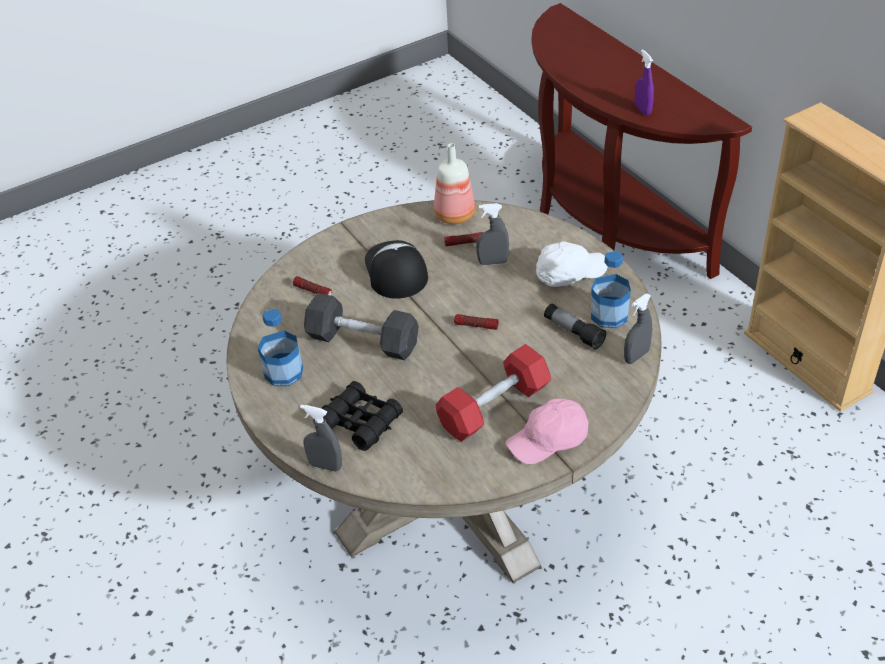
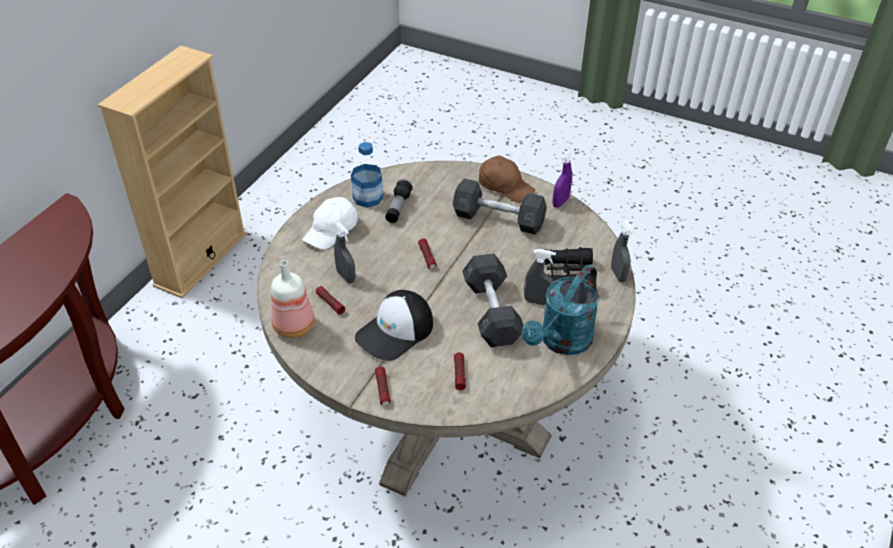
camera: 125 degrees left, 0 degrees up
(284, 372) = (561, 342): bottle -> turquoise watering can
(339, 243) = (383, 389): none -> flashlight
(494, 407) = (498, 219): red dumbbell -> grey dumbbell
(549, 440) = (505, 187): pink cap -> brown cap
(569, 272) = (332, 231): white cap -> white cap turned 90 degrees counterclockwise
(636, 356) = (401, 174): grey spray bottle -> grey spray bottle (538, 301)
(642, 110) = (55, 263): purple spray bottle -> purple spray bottle (560, 202)

